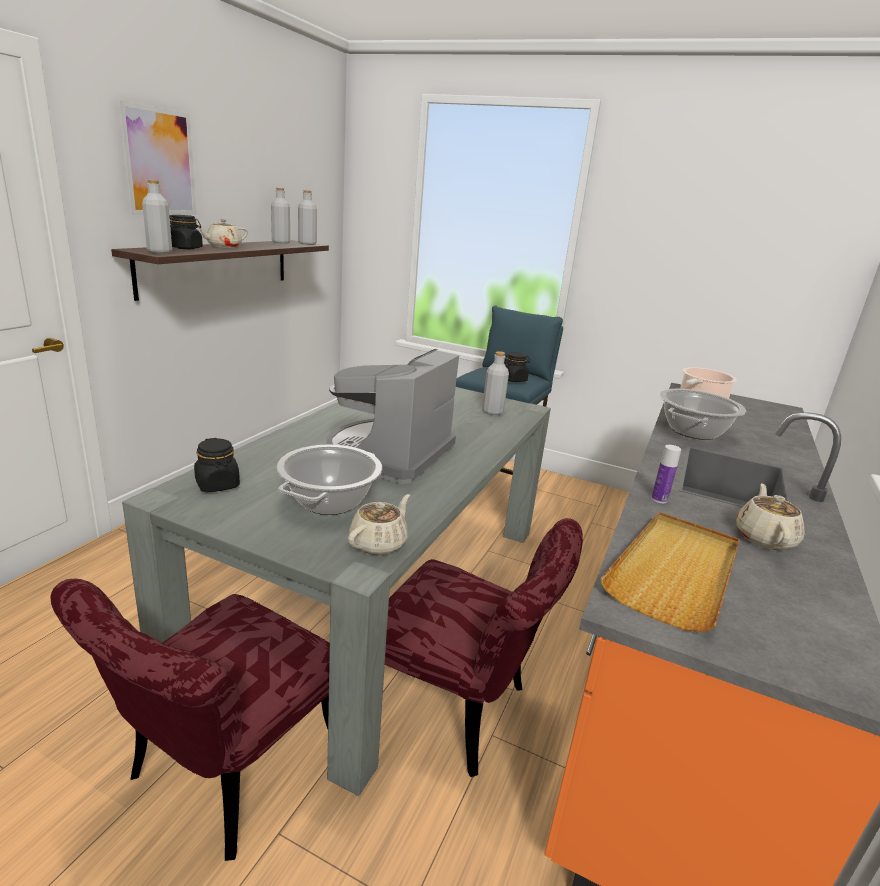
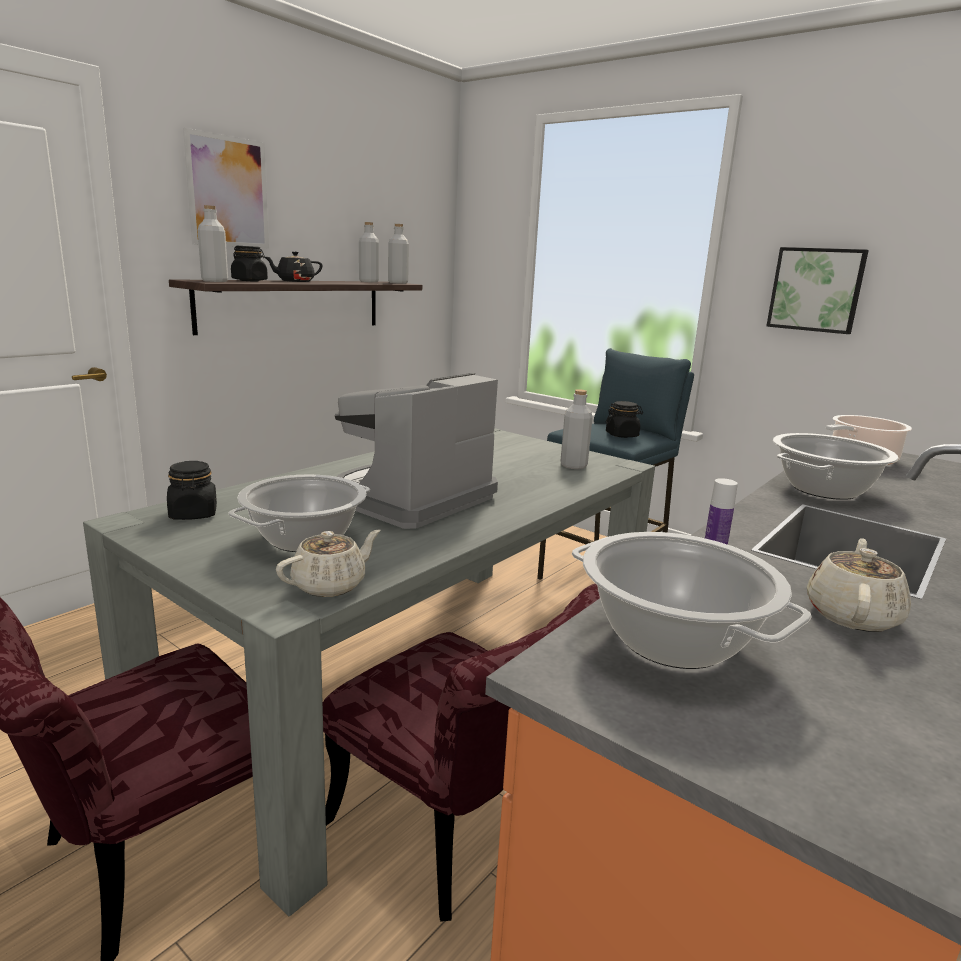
camera: 15 degrees right, 5 degrees down
(223, 246) = (295, 281): beige teapot -> black teapot
(654, 263) = (816, 290): none -> picture
(675, 572) = (673, 640): beige tray -> cooking pot

